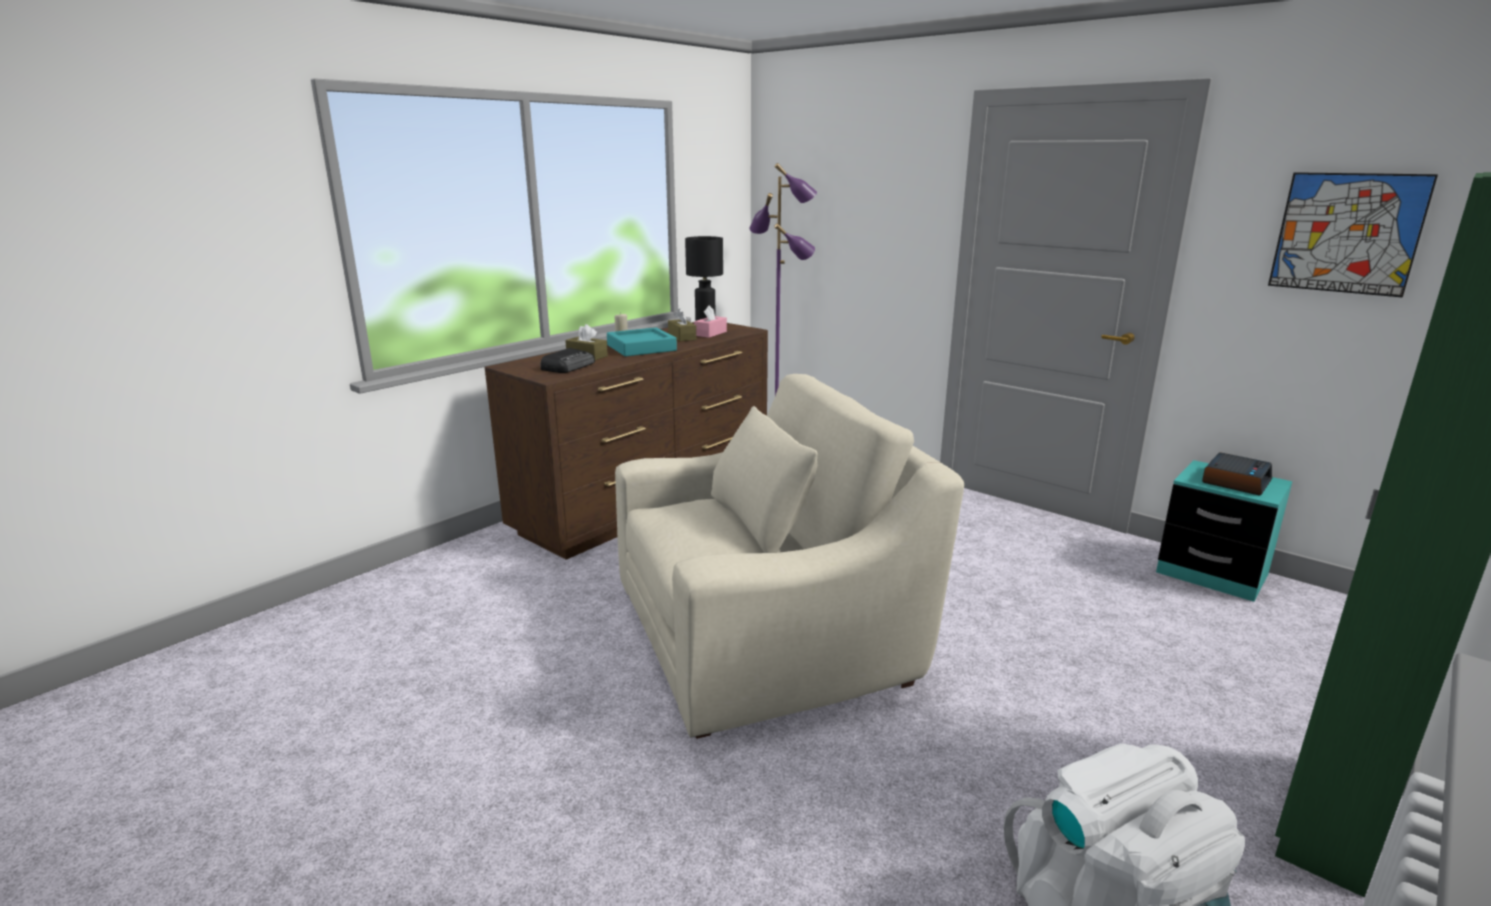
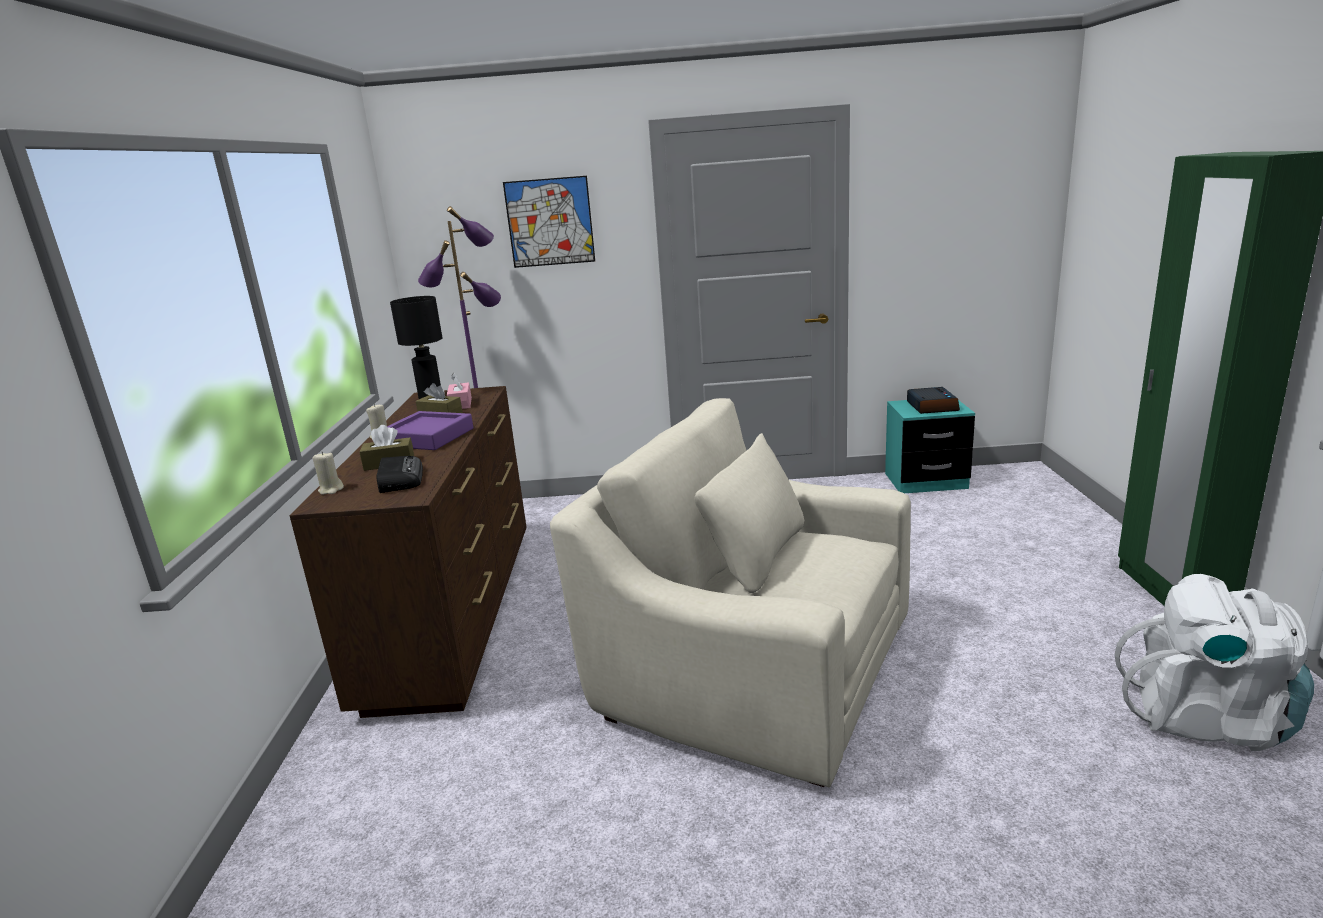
camera: 40 degrees left, 0 degrees up
(529, 360) = (331, 490): none -> beige candle
(641, 348) = (428, 437): turquoise tray -> purple tray
(767, 633) = (752, 667): beige armchair -> beige armchair turned 90 degrees counterclockwise
(1347, 233) = (957, 212): picture -> picture (550, 222)

